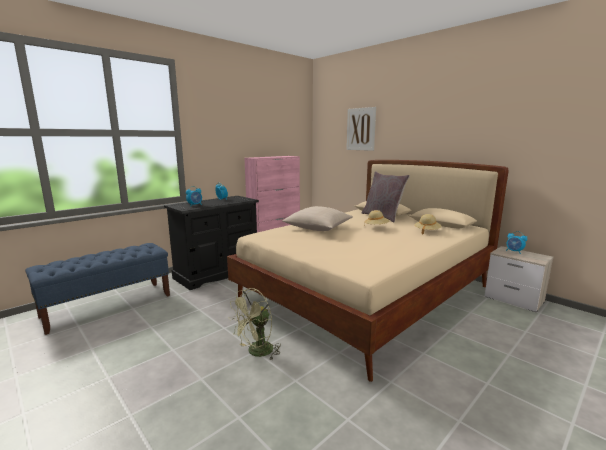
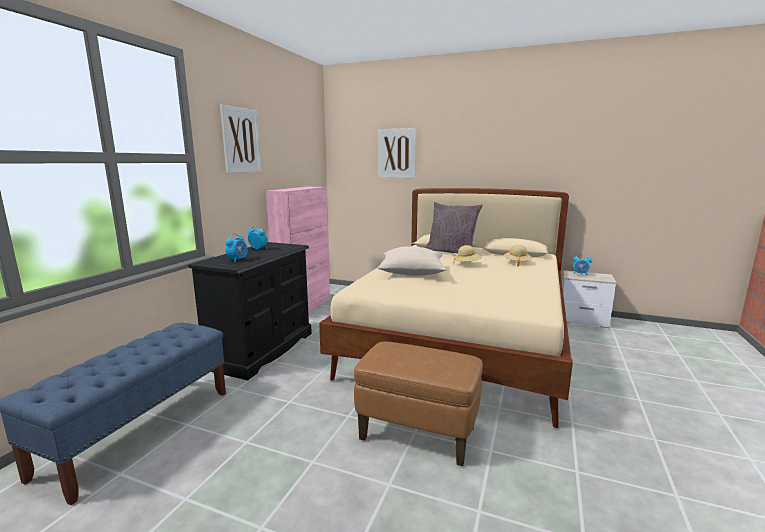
camera: 25 degrees left, 0 degrees up
(223, 120) = (241, 140): none -> picture
(256, 352) = (418, 433): green fan -> brown ottoman

